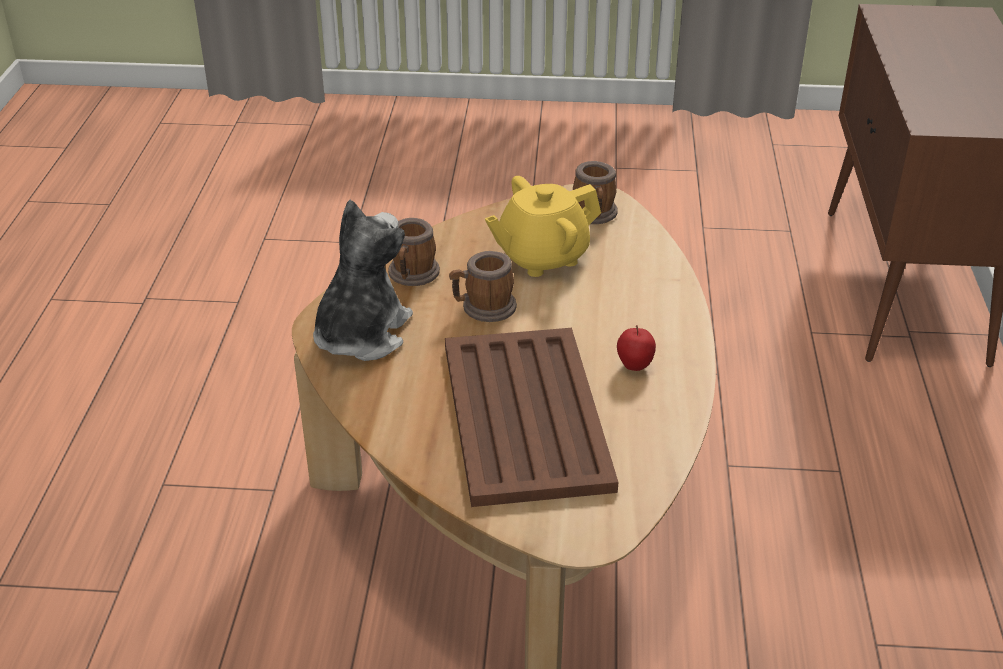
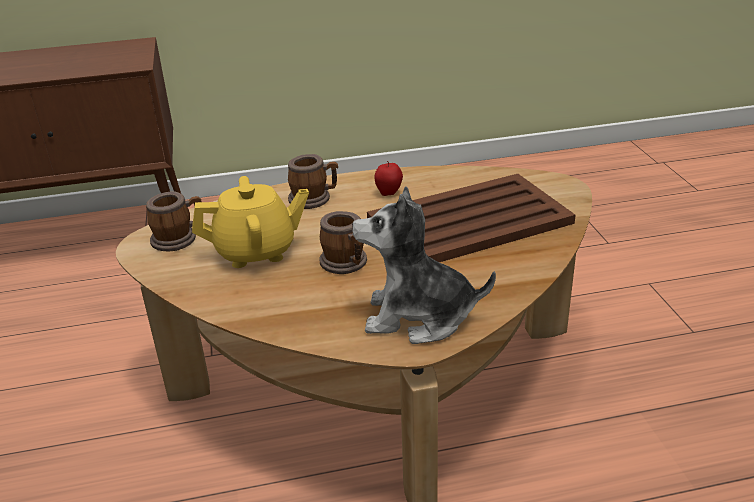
camera: 105 degrees left, 5 degrees down
(412, 276) = (310, 312): mug -> mug (314, 198)
(542, 257) = (256, 251): yellow teapot -> yellow teapot turned 60 degrees counterclockwise

